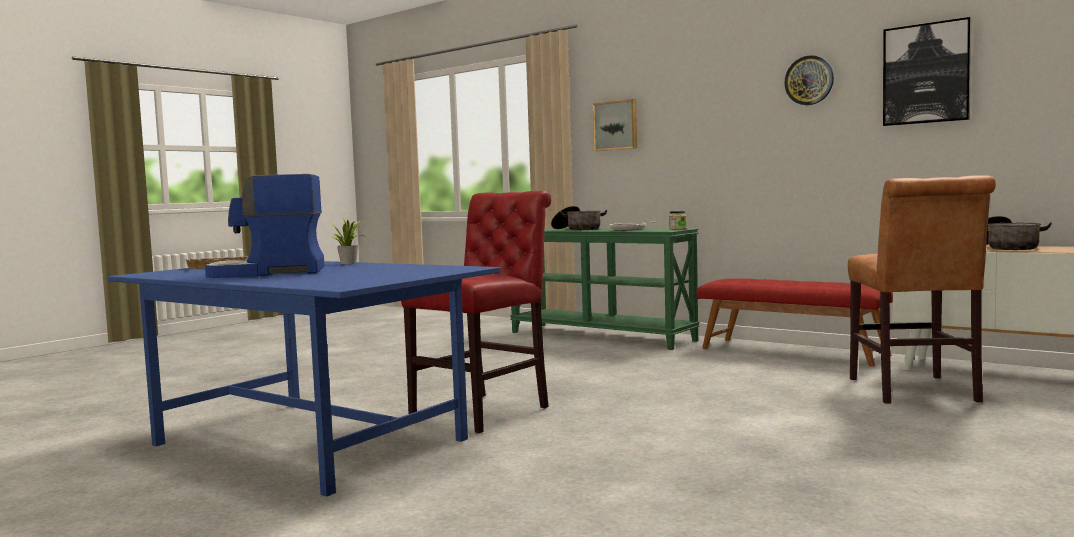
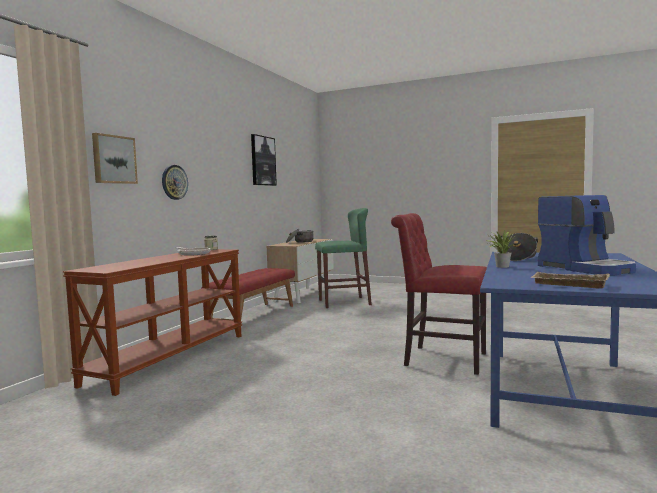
camera: 105 degrees left, 0 degrees up
(577, 229) = (152, 261): cooking pot -> cooking pot (517, 257)
(601, 336) = (169, 358): green console table -> brown console table
(809, 80) = (227, 152): wall clock -> wall clock (174, 182)
(915, 392) = (344, 302): brown chair -> green stool

